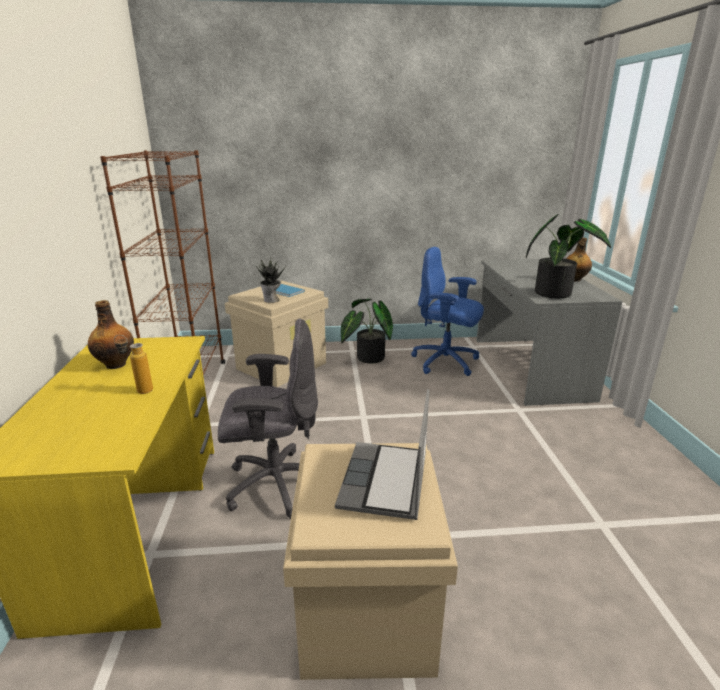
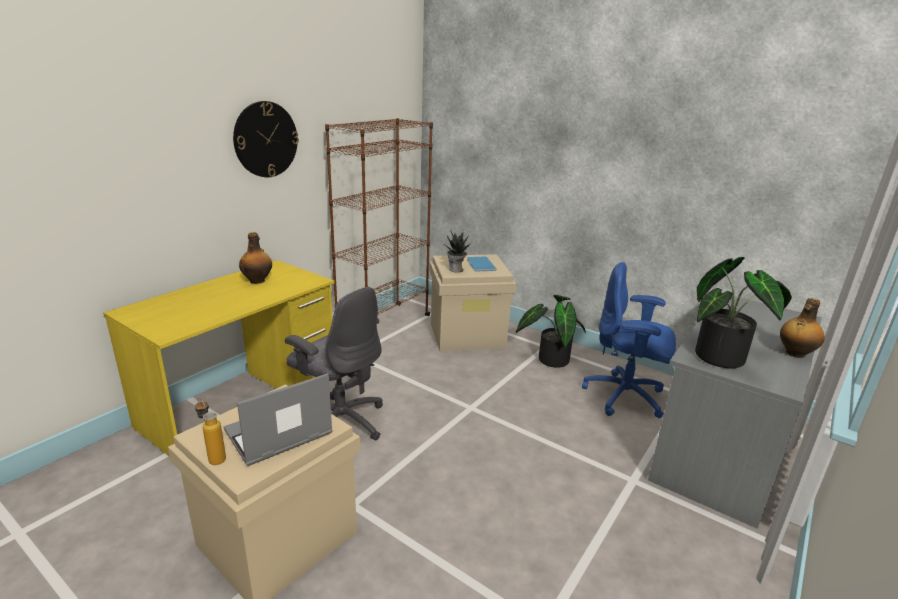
camera: 40 degrees right, 0 degrees up
(52, 178) = (265, 139): none -> wall clock
(138, 390) = (238, 302): bottle -> bottle (214, 457)
(446, 362) = (625, 397): blue office chair -> blue office chair turned 45 degrees counterclockwise

